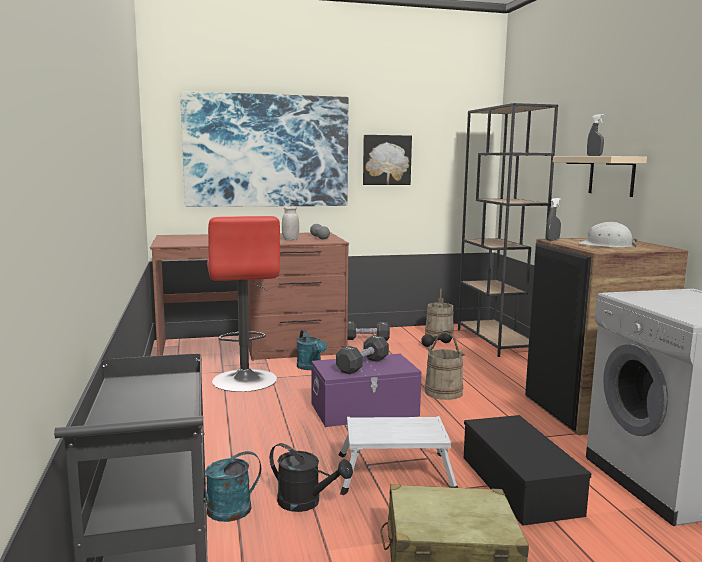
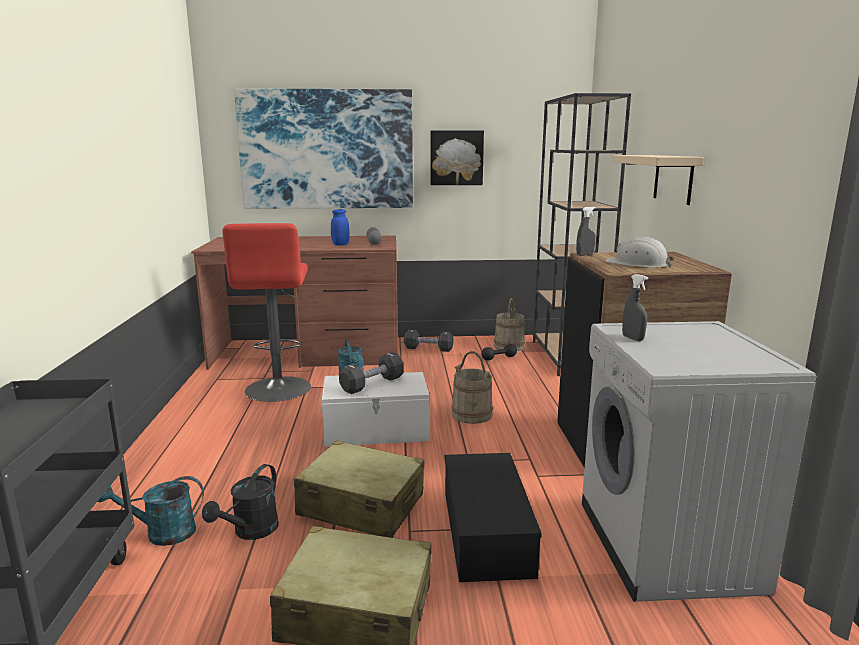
camera: 10 degrees right, 5 degrees up
(290, 239) = (340, 244): white jar -> blue jar
(306, 502) = (251, 532): black watering can -> black watering can turned 75 degrees clockwise
(365, 410) = (376, 430): purple storage box -> white storage box
(394, 473) = (361, 505): white step ladder -> beige suitcase
(594, 155) = (647, 155): grey spray bottle -> grey spray bottle (632, 338)

